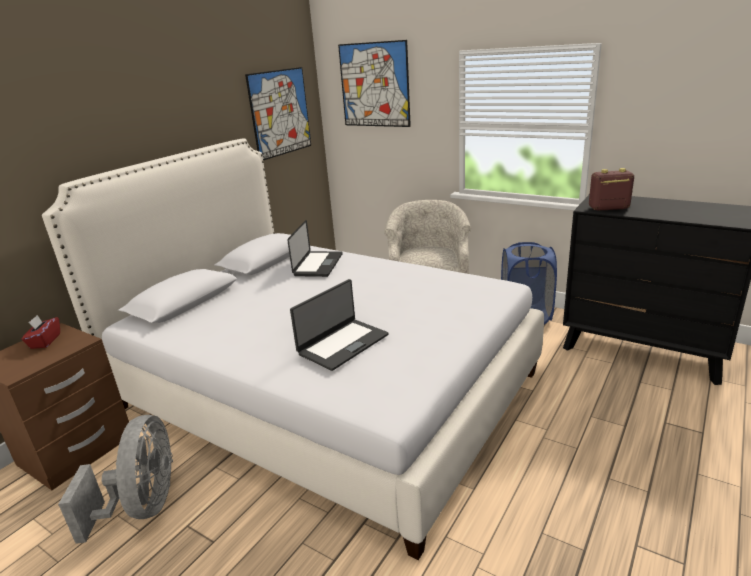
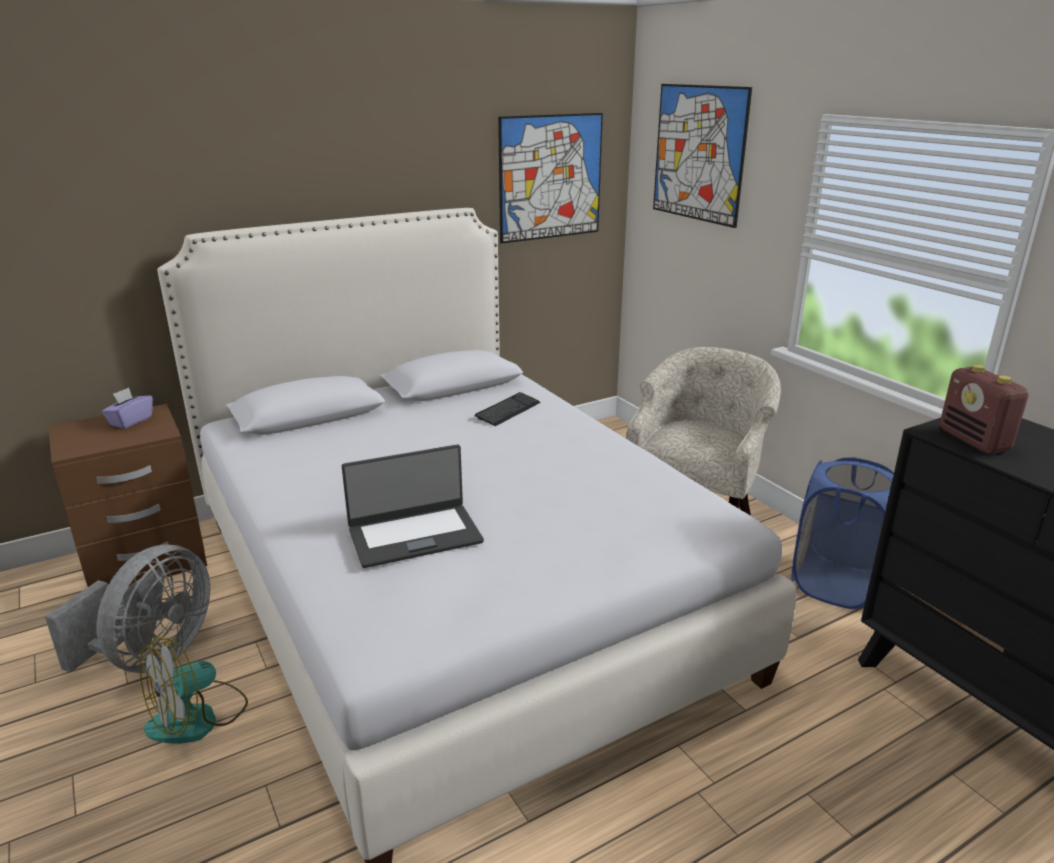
camera: 25 degrees right, 0 degrees up
(45, 341) = (130, 421): red tissue box -> purple tissue box
(216, 527) = (198, 718): none -> fan
(318, 265) = (508, 411): laptop -> keyboard
(608, 208) = (974, 441): radio -> radio turned 135 degrees counterclockwise

